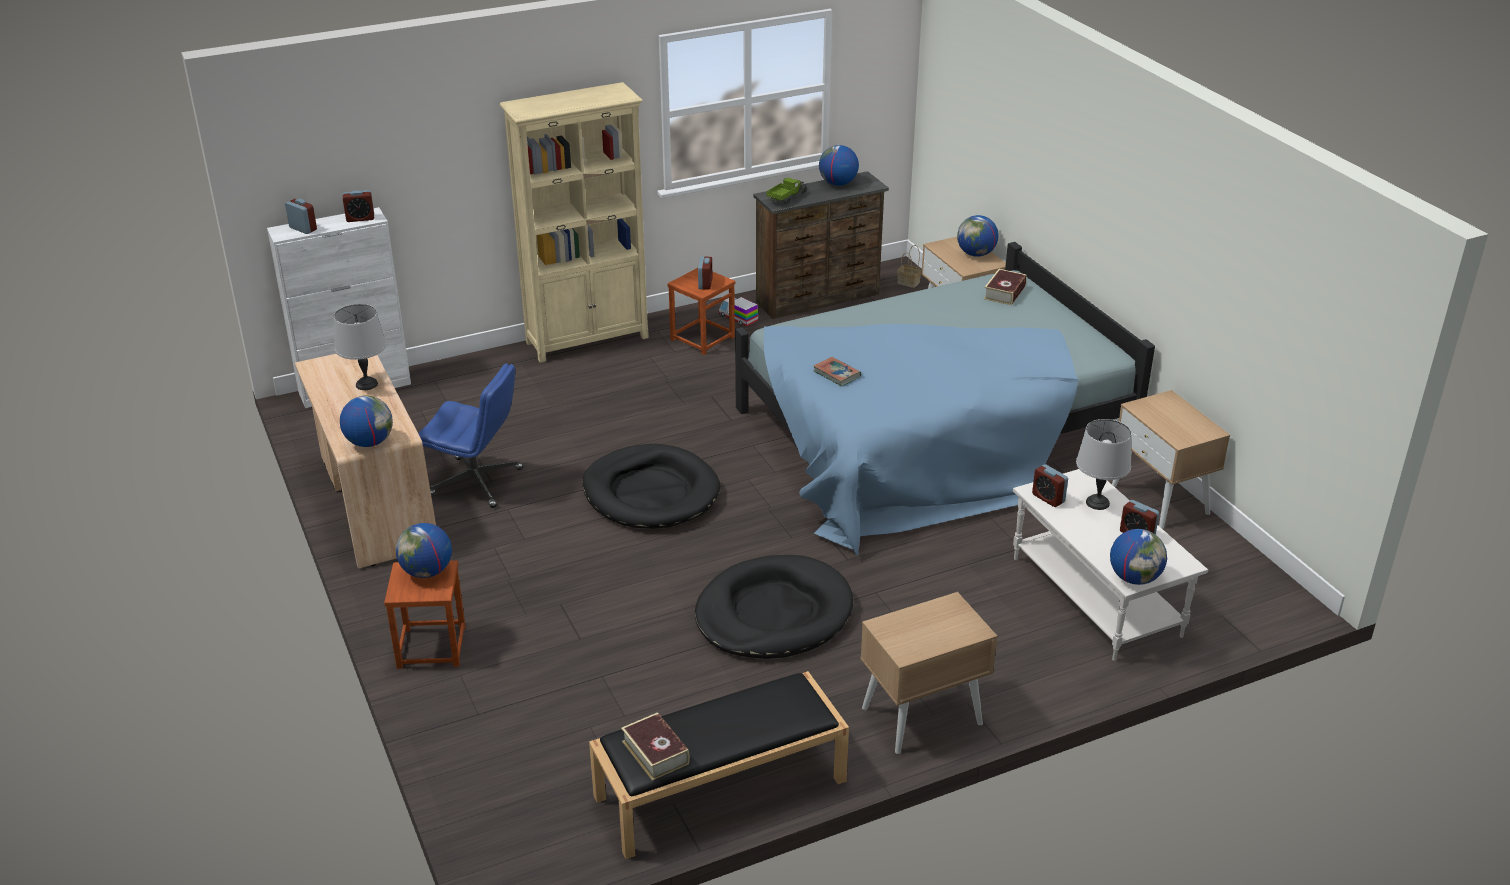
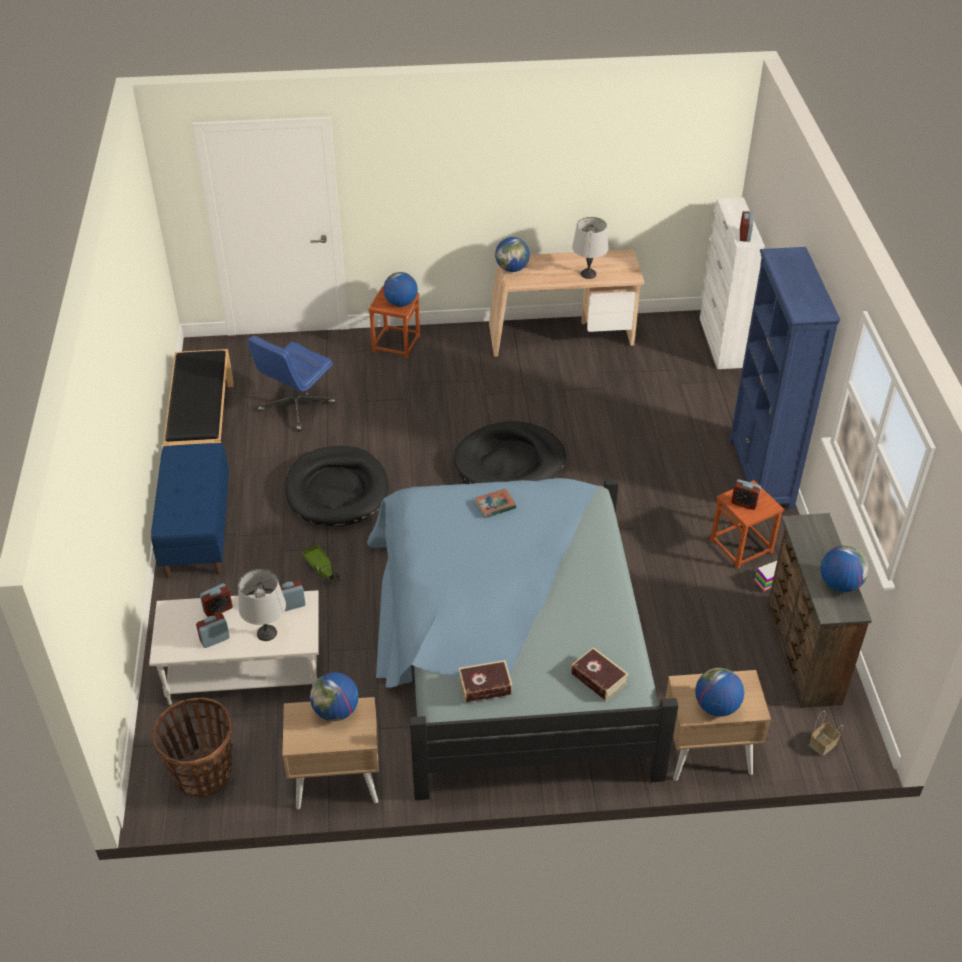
camera: 110 degrees right, 10 degrees up
(303, 229) = (735, 211): alarm clock -> alarm clock (218, 609)
(477, 483) = (564, 383): blue office chair -> blue office chair (296, 408)
(588, 339) = (761, 474): beige bookcase -> blue bookcase
(655, 752) = (194, 364): book -> book (485, 686)
(787, 198) = (810, 534): toy truck -> toy truck (322, 571)
(921, 716) = (196, 530): beige nightstand -> blue bench
(1134, 578) = (170, 614): globe -> globe (336, 711)
(1233, 583) = (203, 773): none -> basket

